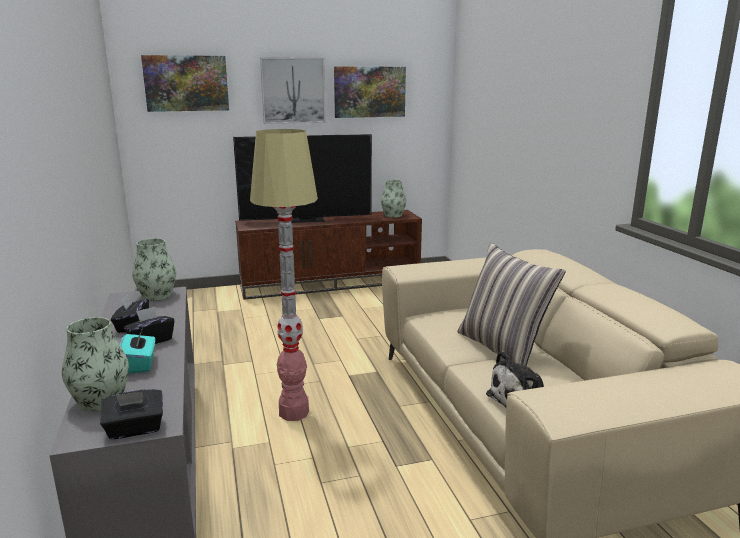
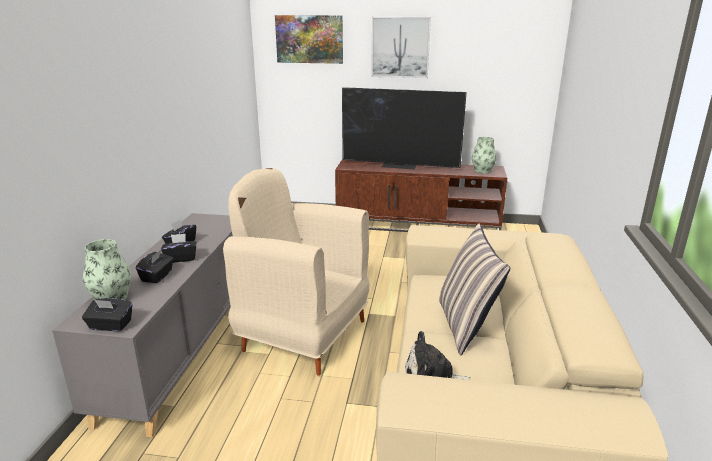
camera: 25 degrees right, 5 degrees up
(140, 364) = (157, 276): turquoise tissue box -> black tissue box
(157, 295) = (219, 220): vase -> none
(294, 413) = (303, 335): floor lamp -> beige armchair
(369, 92) = (474, 50): picture -> none

